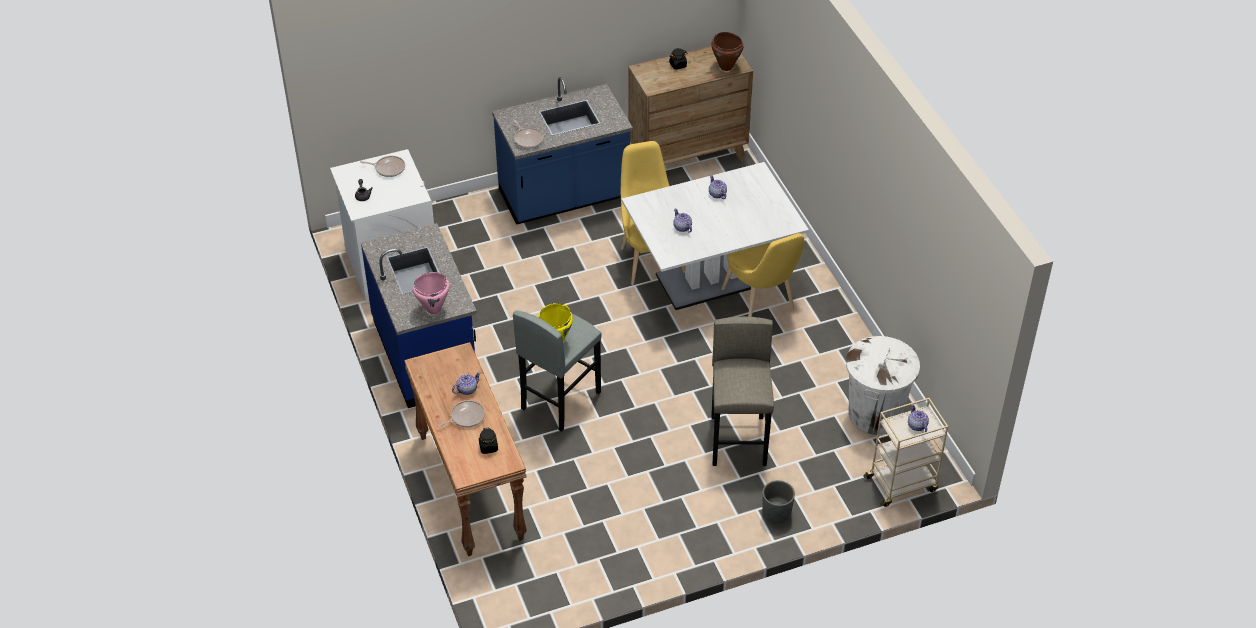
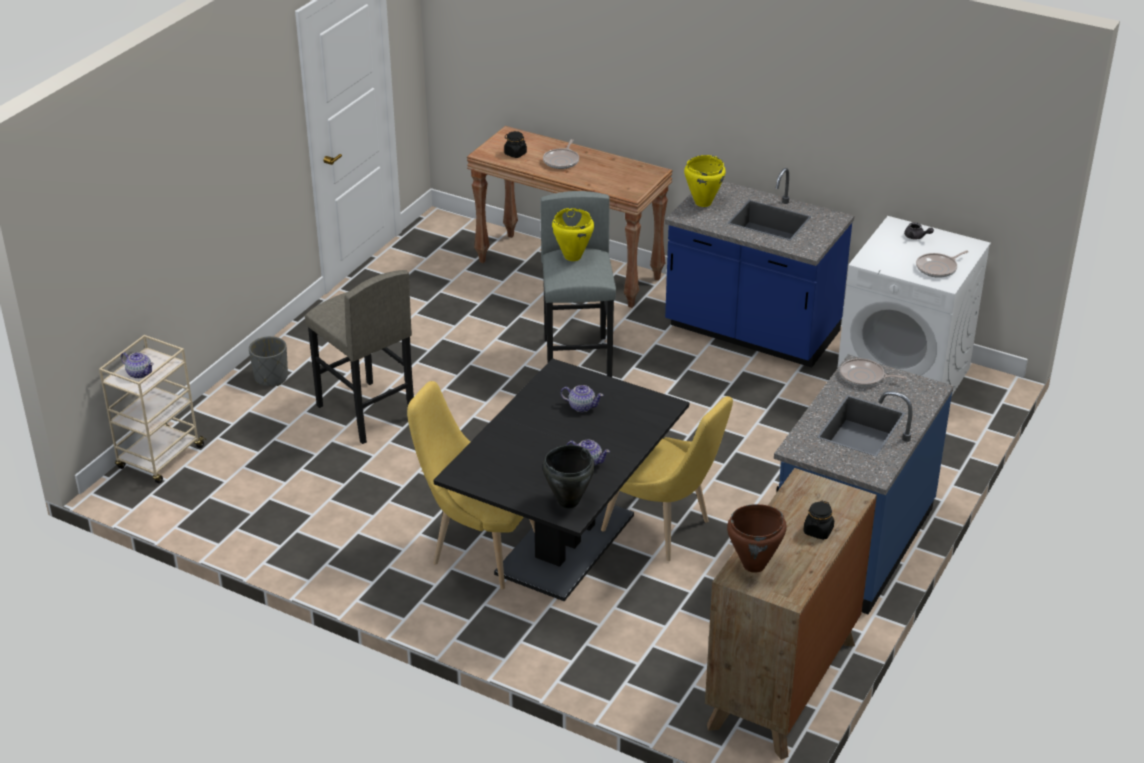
camera: 140 degrees right, 10 degrees down
(434, 309) = (702, 203): pink cooking pot -> yellow cooking pot
(466, 389) = (588, 175): teapot -> none
(711, 279) = (565, 544): white dining table -> black dining table
(752, 179) = (568, 502): none -> black cooking pot
(875, 414) = (239, 505): white trash can -> none

